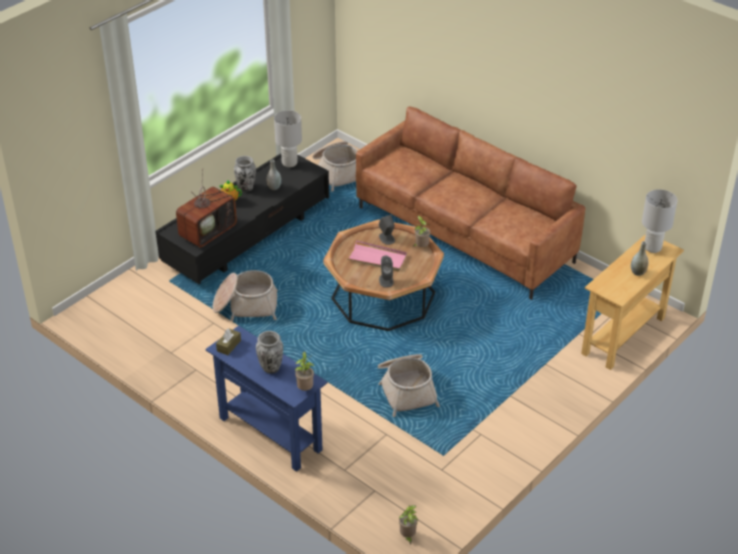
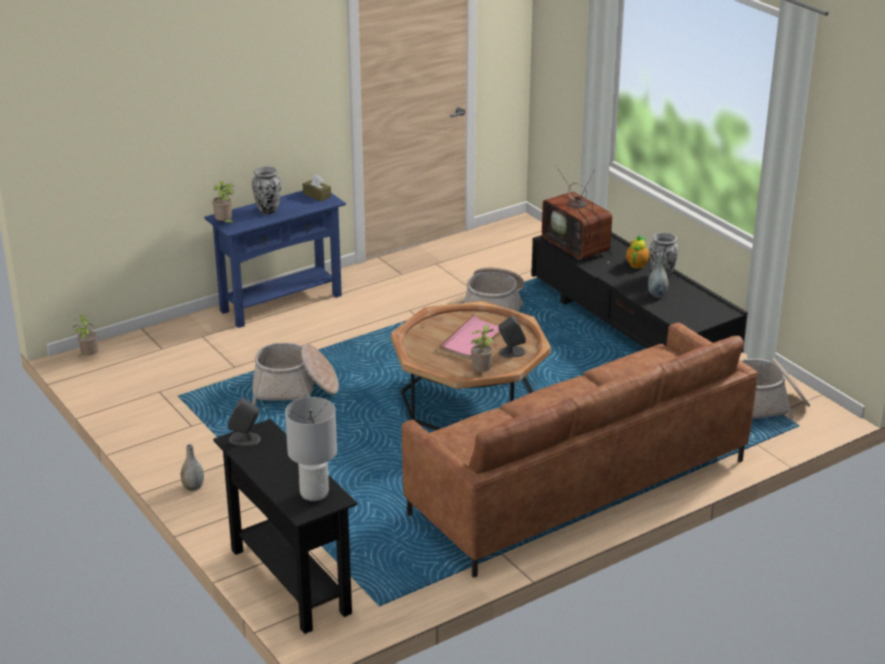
camera: 105 degrees right, 10 degrees down
(289, 164) = (710, 310): grey table lamp -> none
(386, 280) = (426, 339): grey speaker -> grey speaker (245, 439)
(623, 336) = (290, 581): beige console table -> black console table
(638, 272) = (270, 468): grey vase -> grey vase (193, 487)

